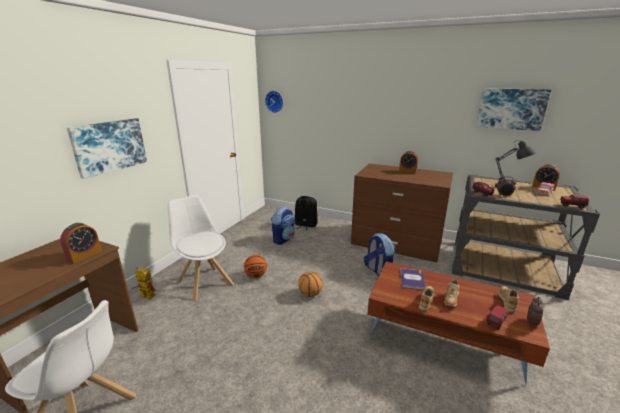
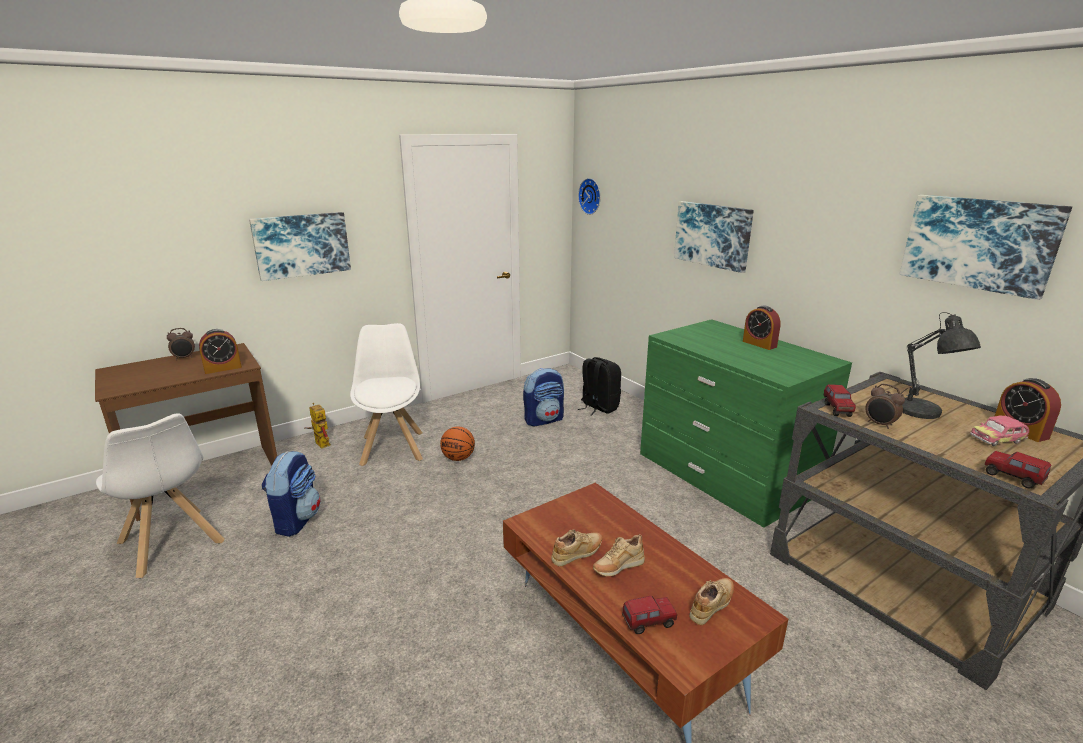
camera: 30 degrees right, 0 degrees up
(310, 294) = (502, 504): basketball -> none
(365, 117) = (713, 235): none -> picture
(378, 271) = (638, 507): backpack -> backpack (296, 520)
(397, 241) = (727, 472): brown dresser -> green dresser
(412, 279) = (600, 519): book -> none
(532, 323) = (710, 651): alarm clock -> alarm clock (184, 358)

